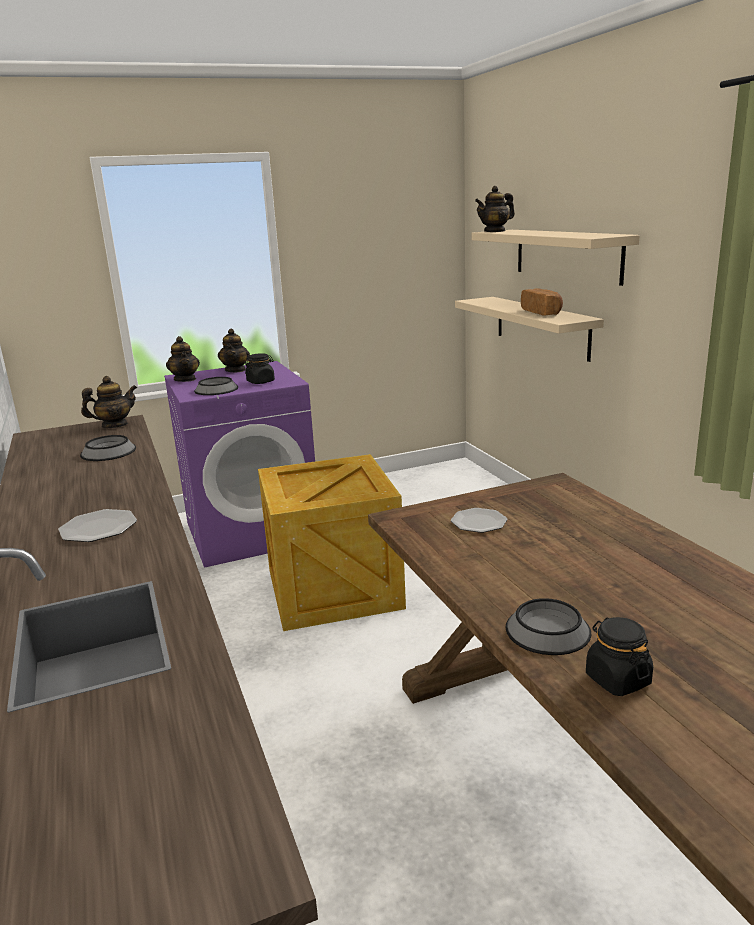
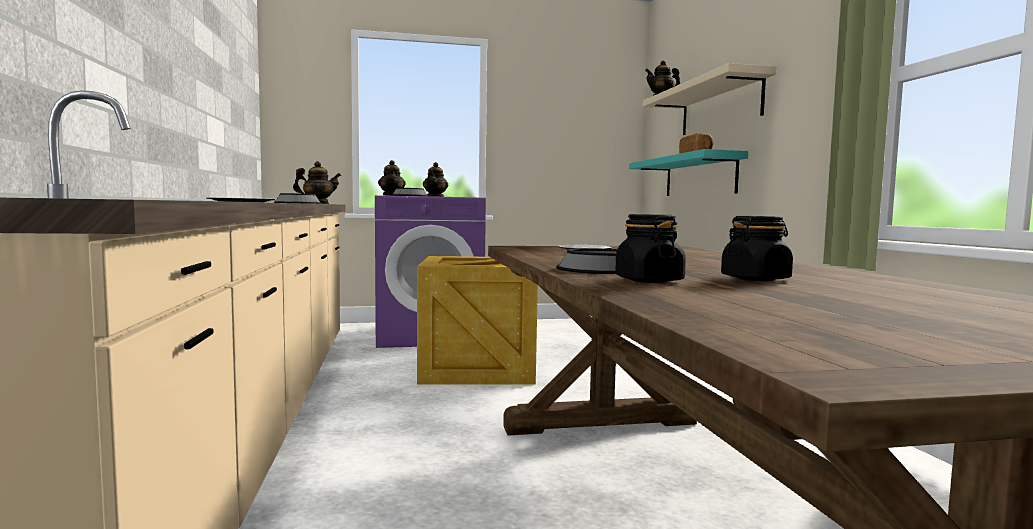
camera: 10 degrees right, 15 degrees down
(261, 382) = (448, 196): black jar -> black jar (755, 279)
(541, 327) = (699, 176): beige shelf -> turquoise shelf

